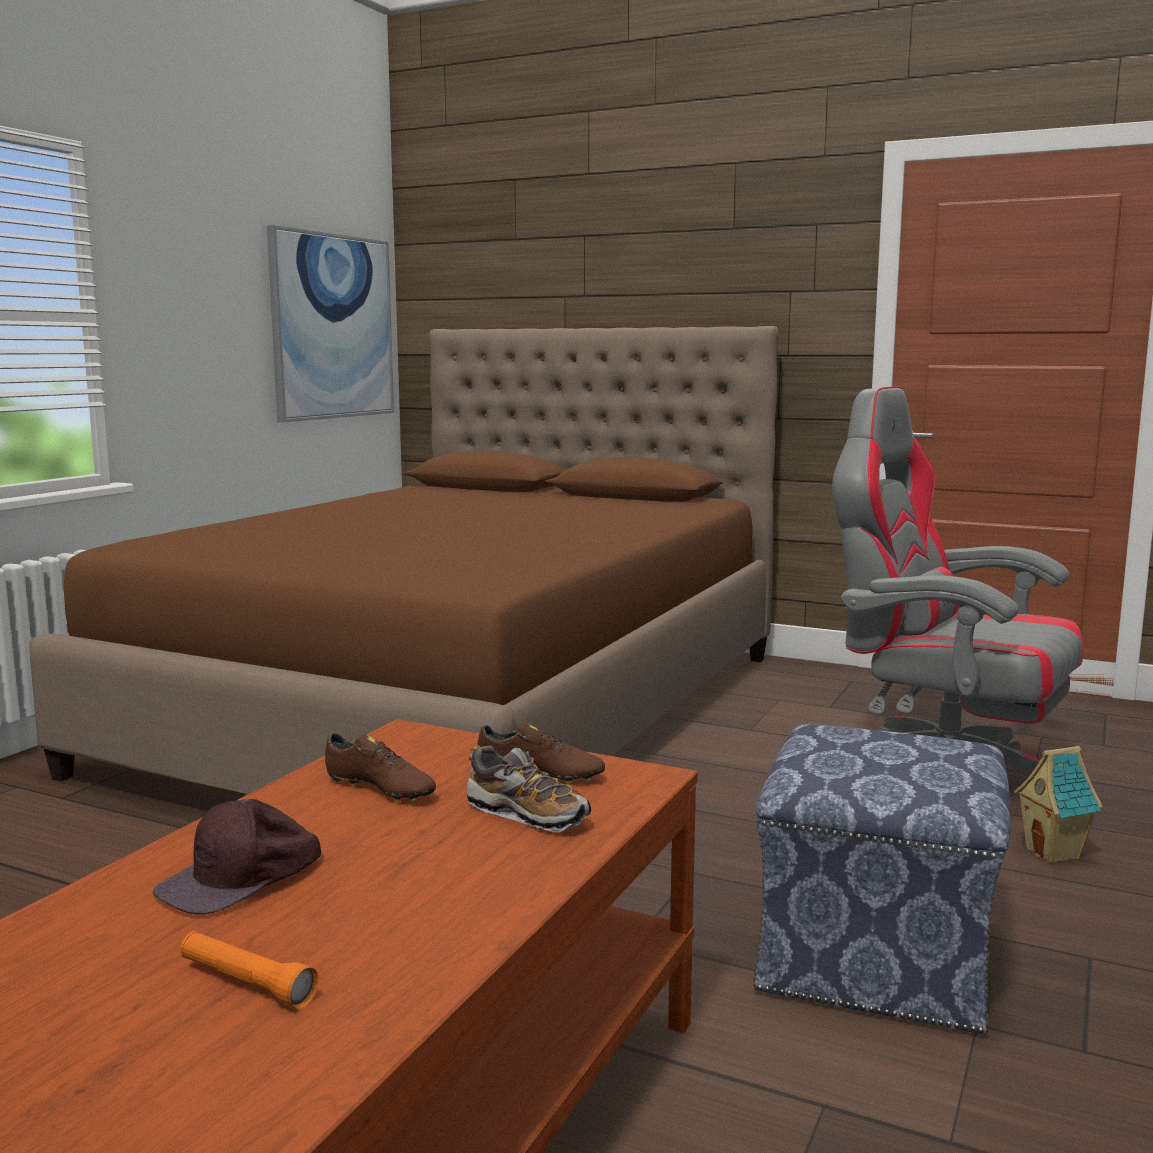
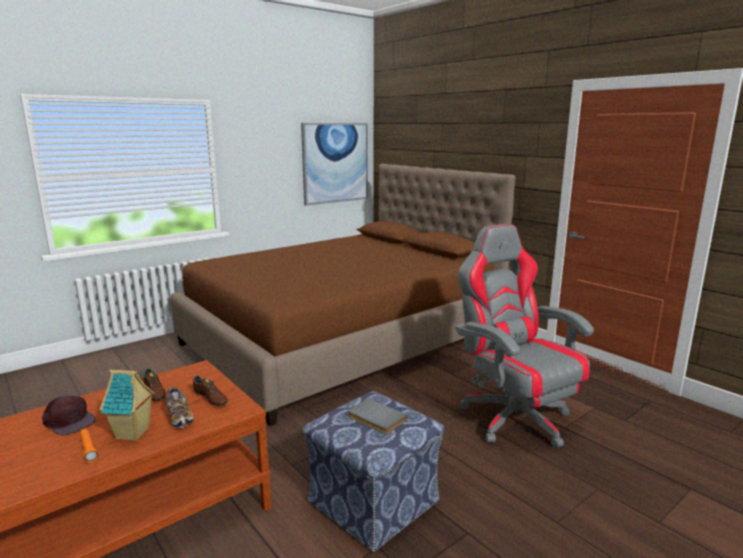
camera: 25 degrees right, 5 degrees up
(242, 877) = (68, 421): brown cap -> brown cap turned 120 degrees counterclockwise
(247, 983) = (15, 463): orange flashlight -> orange flashlight (88, 449)
(892, 756) = (375, 419): none -> grey book
(1054, 853) = (518, 474): toy house -> toy house (133, 434)

